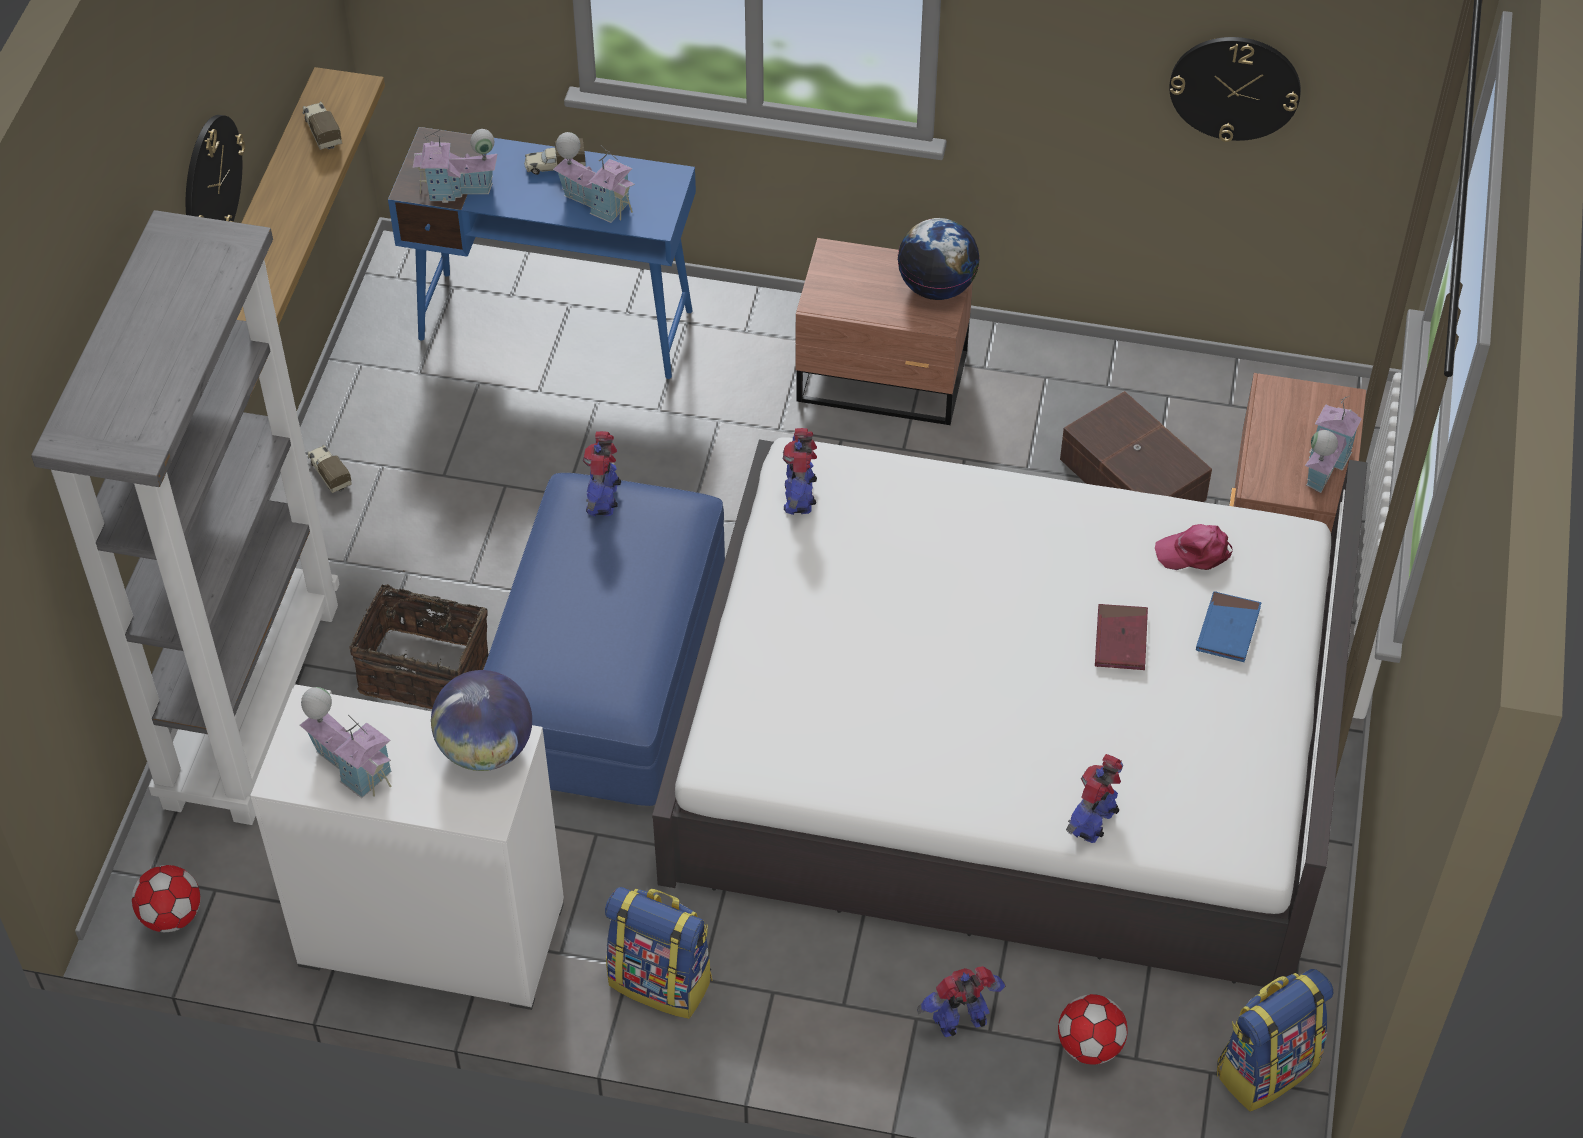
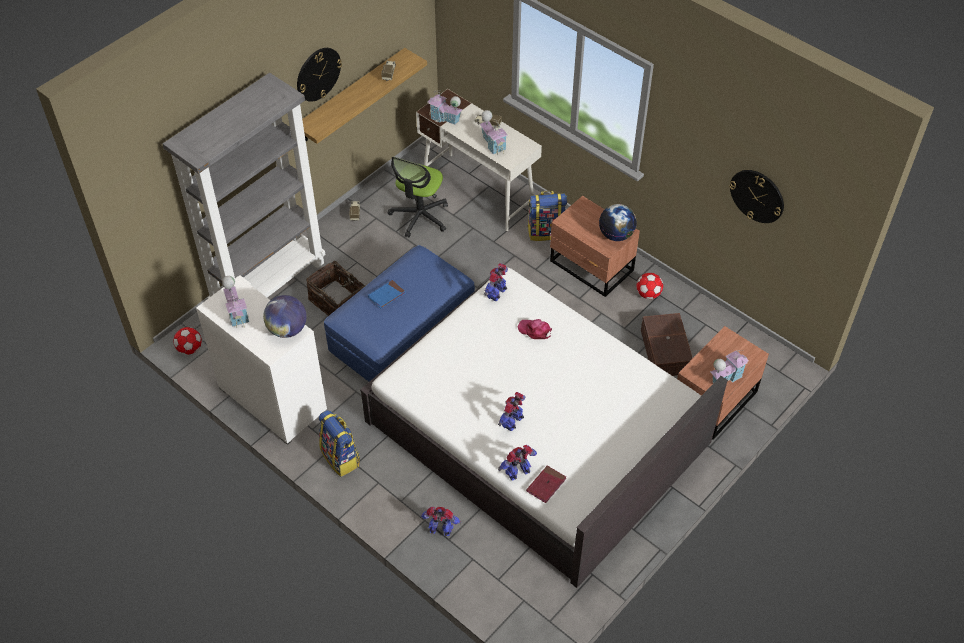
camera: 30 degrees right, 0 degrees up
(472, 424) = (419, 216): none -> office chair
(557, 324) = (478, 191): blue desk -> white desk
(604, 499) = (427, 262): toy robot -> toy robot (513, 422)
(1089, 1046) = (483, 565): football -> football (648, 294)
(1120, 640) = (583, 407): red book -> red book (546, 485)
(1194, 552) = (640, 386): pink cap -> pink cap (535, 330)
(1228, 629) = (630, 423): blue book -> blue book (387, 295)
(1266, 1067) = (547, 610): backpack -> backpack (546, 231)

